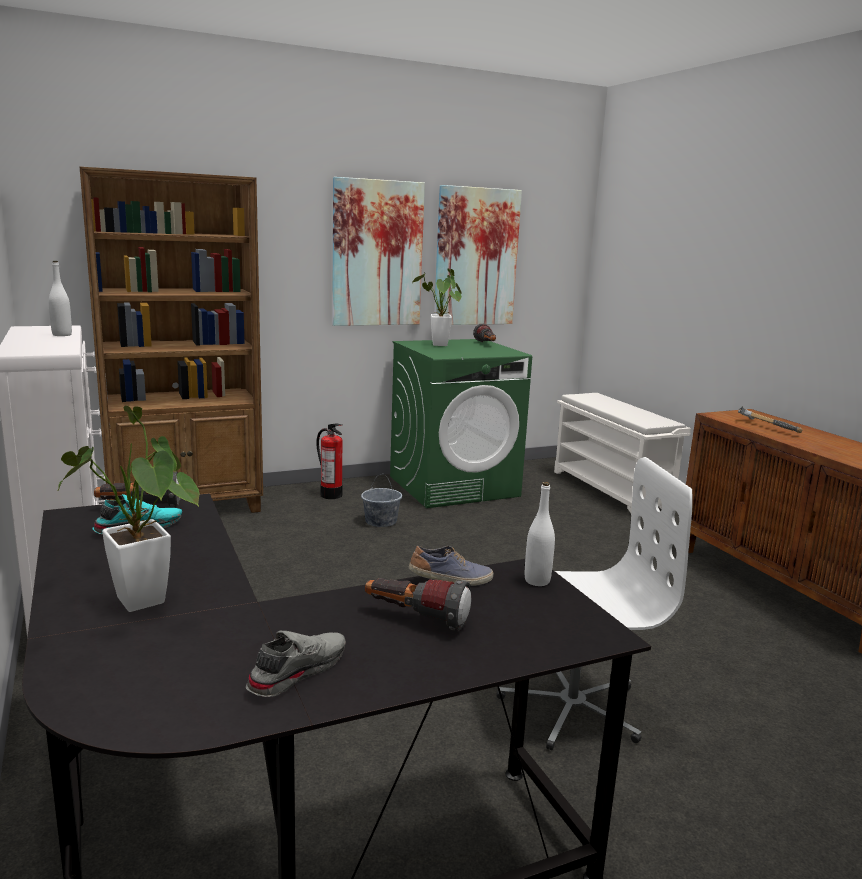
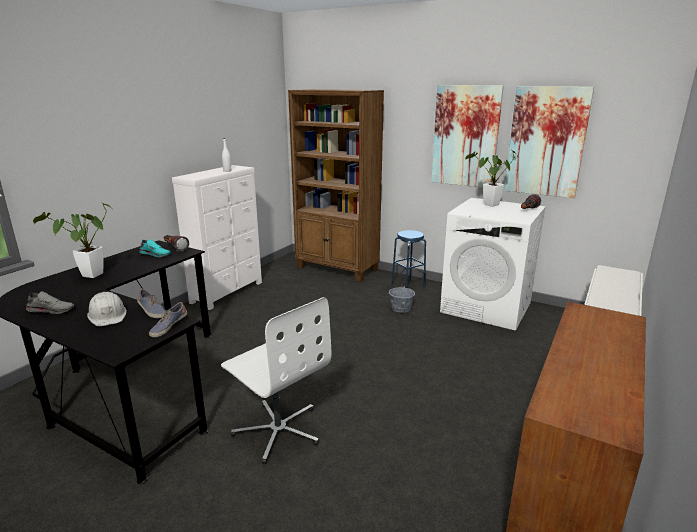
camera: 55 degrees right, 5 degrees up
(331, 495) = (408, 286): fire extinguisher -> blue stool
(415, 618) = (108, 315): flashlight -> white hard hat
(454, 486) = (486, 307): green washing machine -> white washing machine
(537, 581) = (168, 327): white bottle -> shoe
(767, 426) = (591, 332): hammer -> none

